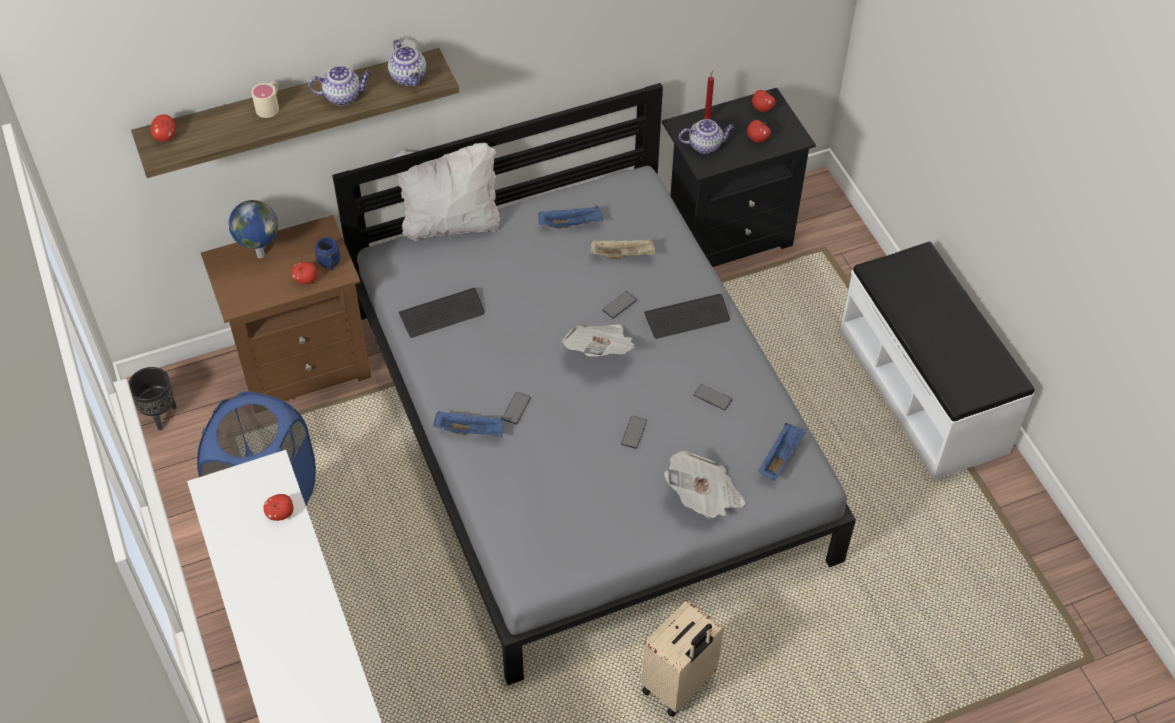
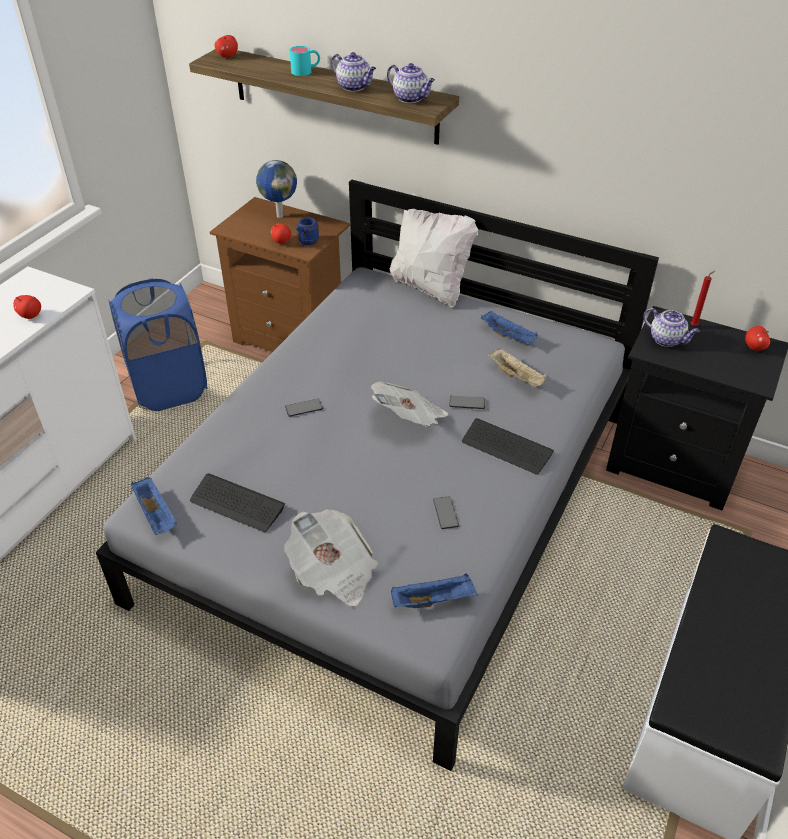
camera: 50 degrees right, 10 degrees down
(159, 415) = (192, 308): black planter -> none
(270, 106) = (306, 71): beige mug -> turquoise mug
(409, 77) = (411, 98): teapot -> teapot turned 75 degrees counterclockwise
(442, 314) = (347, 326): keyboard -> keyboard (237, 504)
(471, 431) = (258, 398): blue tray -> blue tray (156, 515)
(634, 432) = (354, 486): phone -> none
(679, 685) = (205, 724): beige suitcase -> none
(757, 139) = (720, 362): apple -> none

